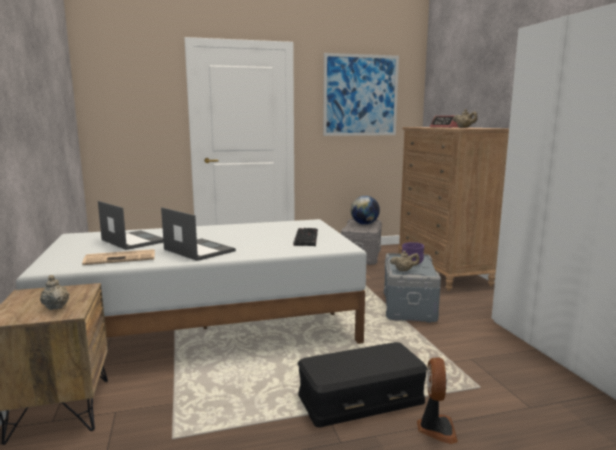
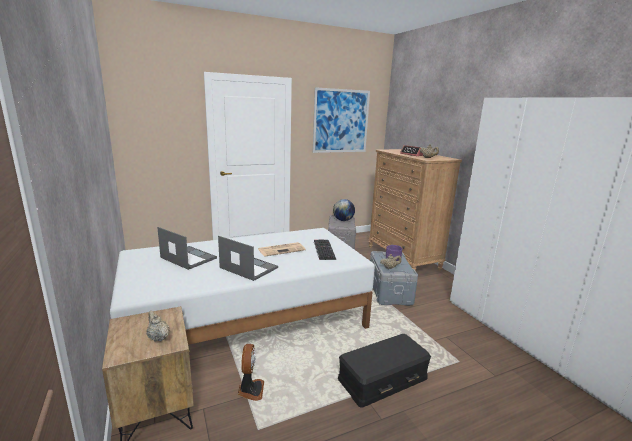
camera: 10 degrees left, 5 degrees up
(121, 258) = (190, 280): newspaper -> newspaper (282, 249)
(435, 428) = (441, 400): fan -> fan (251, 390)

